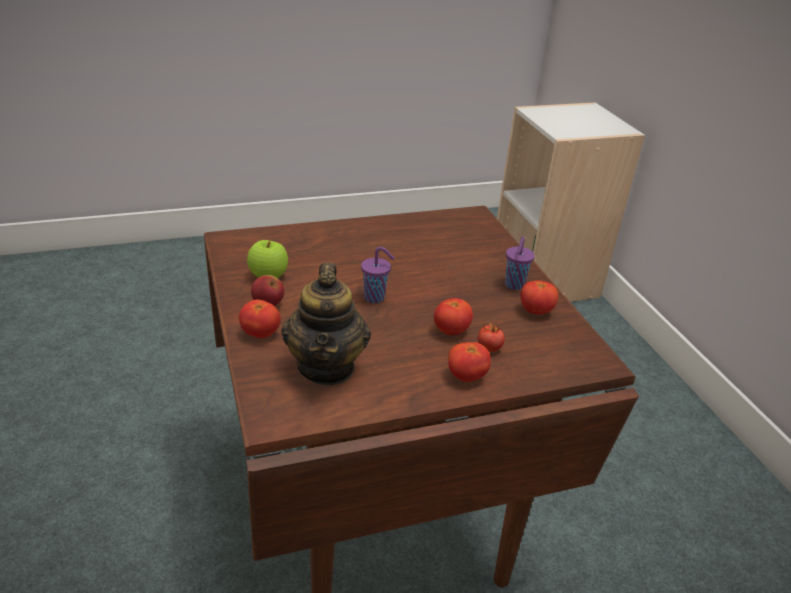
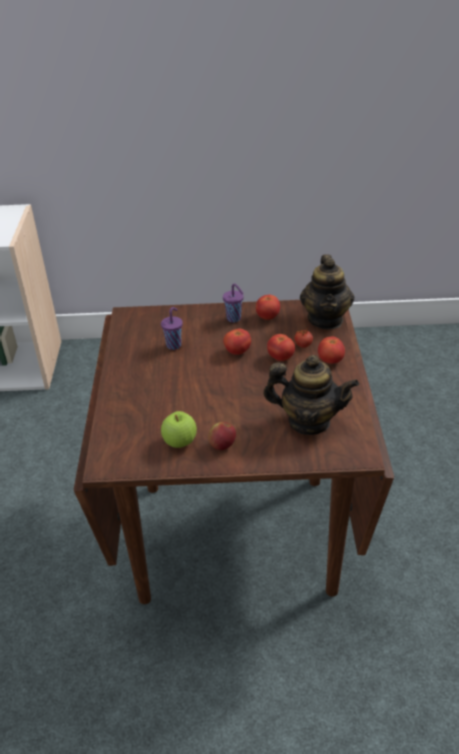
camera: 70 degrees left, 5 degrees up
(260, 334) = (261, 452): tomato -> tomato (237, 352)
(375, 298) = (230, 386): purple cup -> purple cup (174, 345)
(565, 365) = (326, 319): none -> teapot

